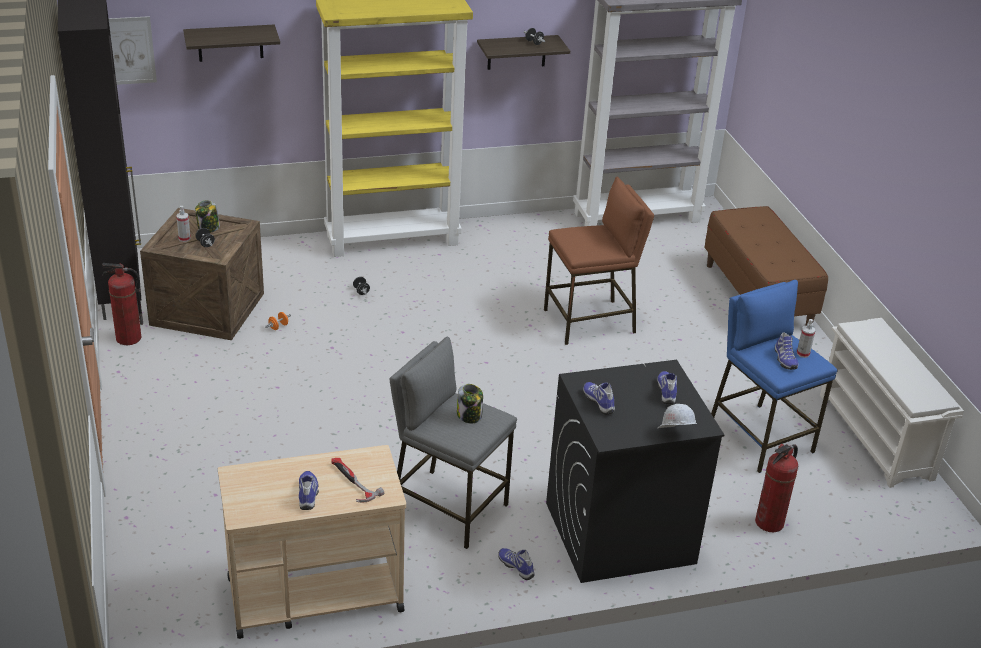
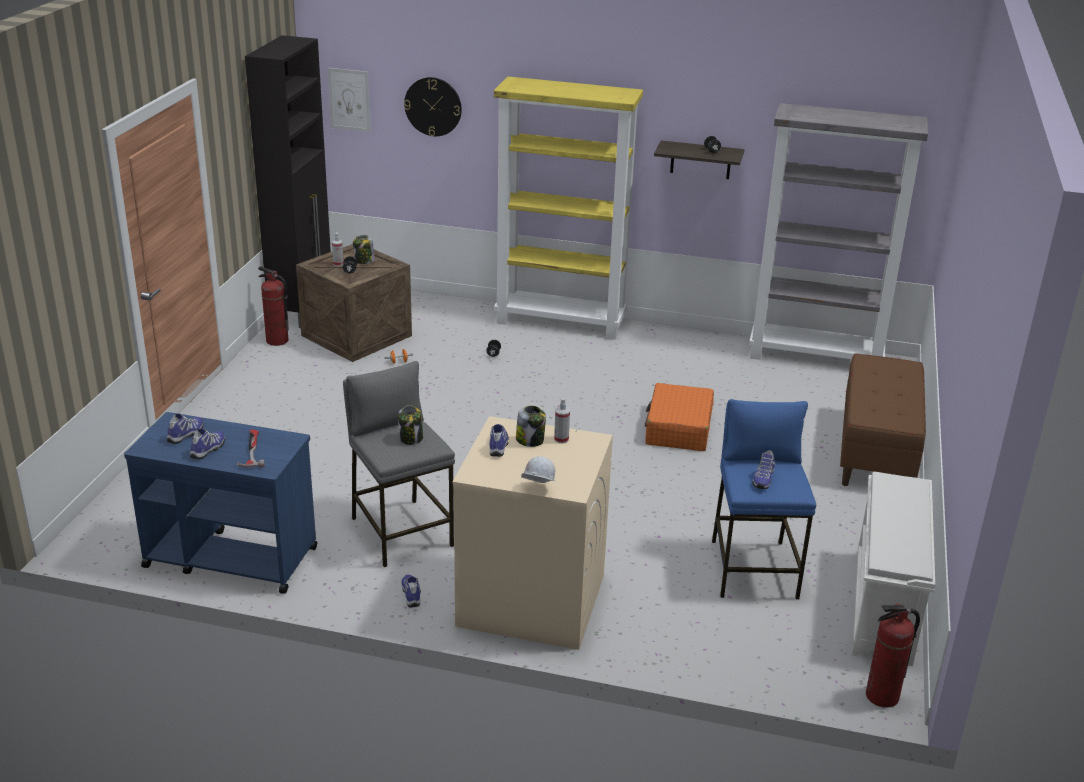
camera: 30 degrees right, 5 degrees down
(230, 43) = (433, 106): shelf -> wall clock
(313, 594) = (230, 557): beige cart -> blue cart
(590, 322) = (678, 429): brown stool -> orange suitcase
(619, 387) = (530, 440): none -> jar
(619, 533) = (530, 600): black washing machine -> beige washing machine
(667, 392) = (571, 456): shoe -> shoe (186, 435)
(769, 523) = (687, 641): fire extinguisher -> fire extinguisher (882, 696)
(803, 353) = (788, 480): spray bottle -> spray bottle (561, 439)

